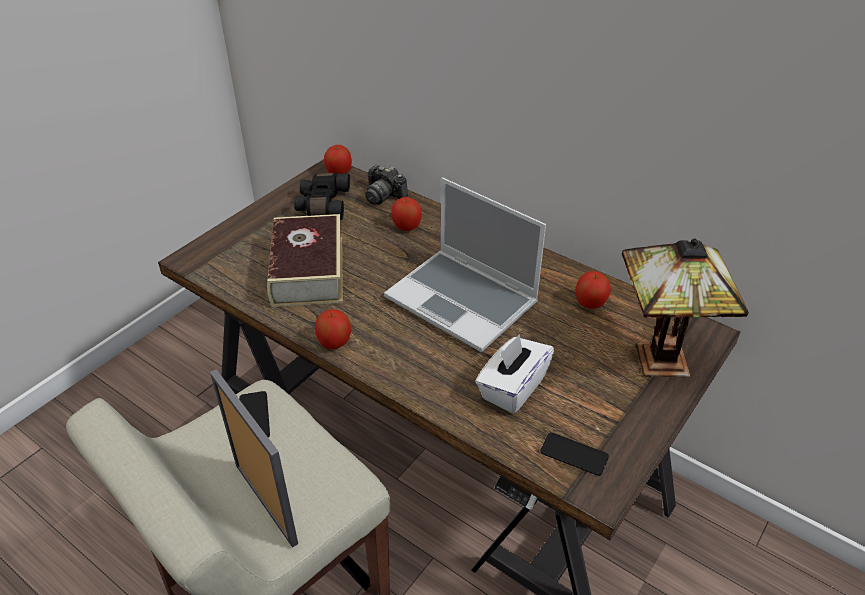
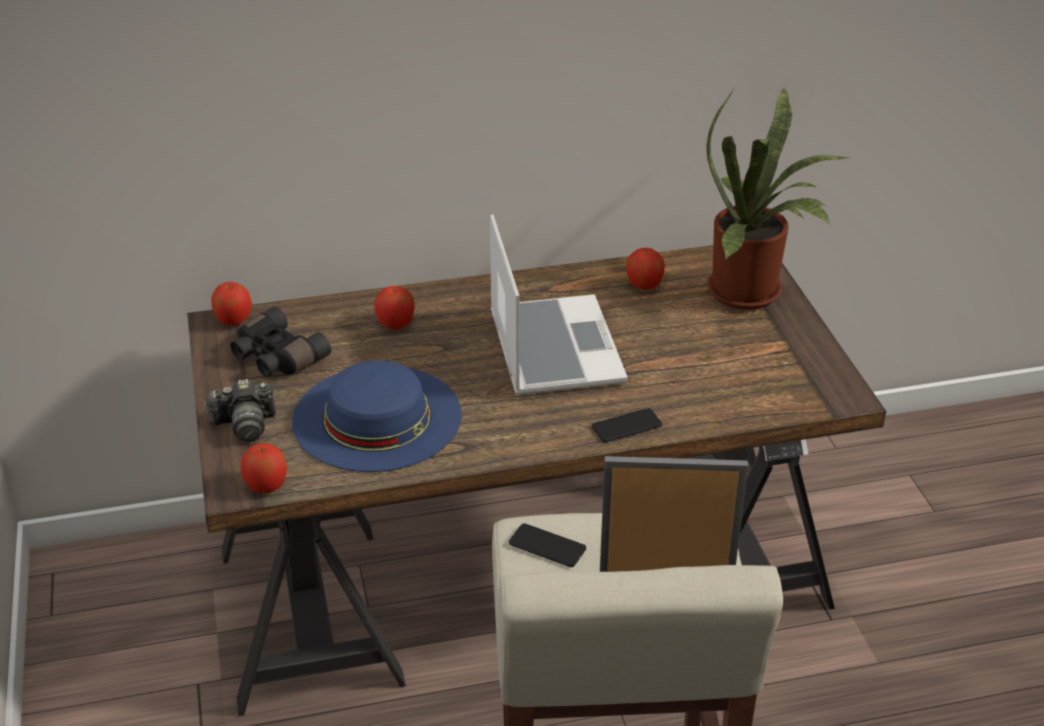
camera: 50 degrees left, 5 degrees down
(308, 271) = (377, 417): book -> blue hat
(334, 342) = (510, 449): apple -> apple (266, 486)
(384, 195) = (321, 312): camera -> camera (244, 425)
(464, 301) = (552, 347): laptop -> laptop turned 90 degrees counterclockwise
(512, 388) = (693, 379): white tissue box -> none
(574, 454) = (798, 388): phone -> phone (626, 426)
(658, 362) = (752, 294): table lamp -> potted plant

